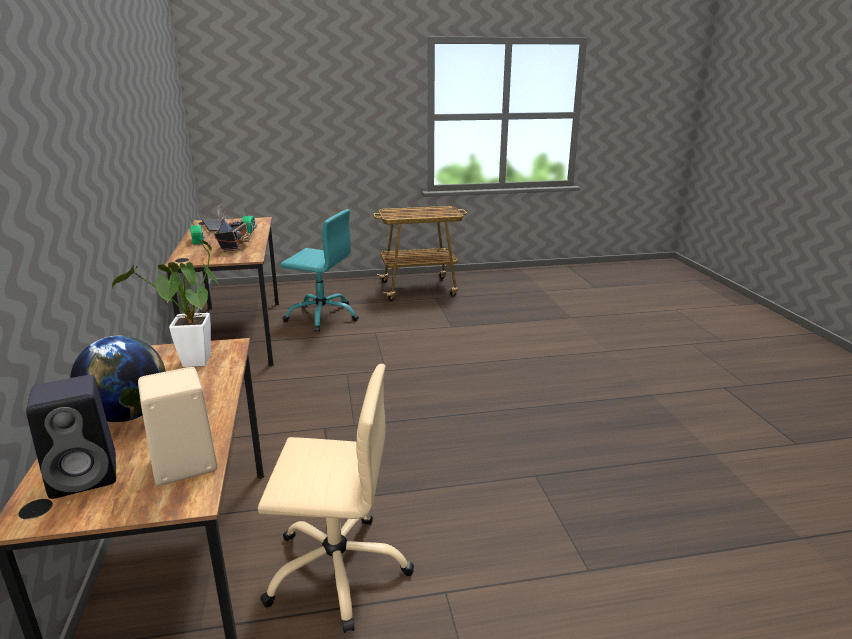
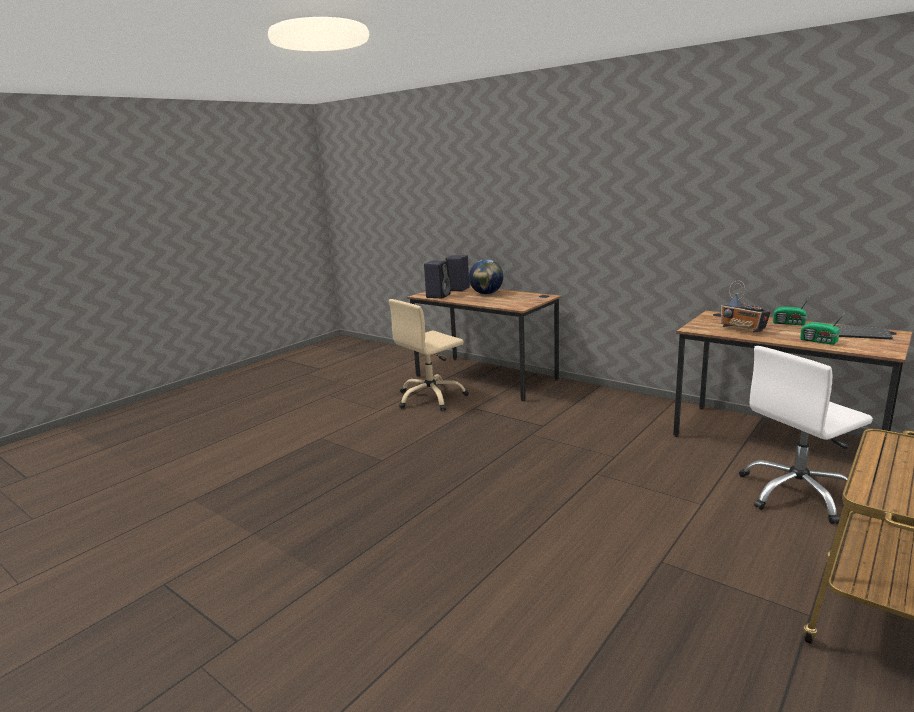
camera: 140 degrees right, 5 degrees down
(182, 466) = (438, 296): beige speaker -> black speaker
(194, 365) = (510, 302): potted plant -> none
(322, 316) = (796, 494): turquoise office chair -> white office chair

